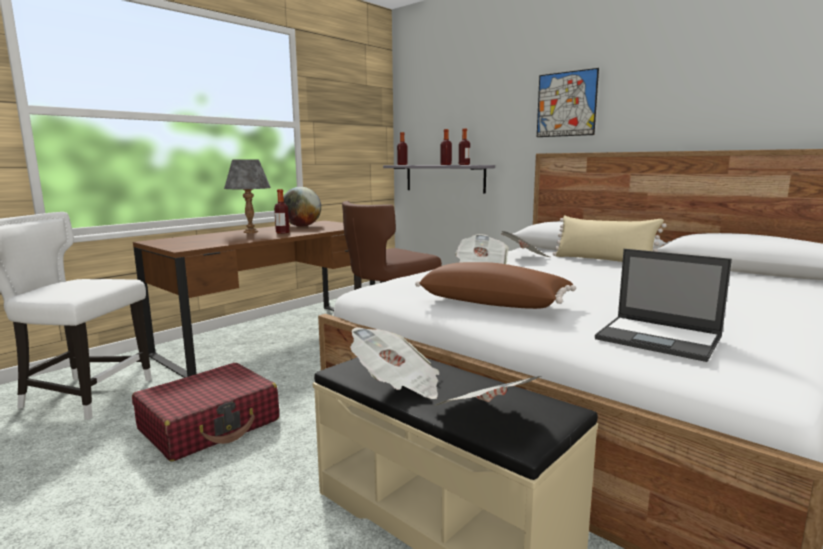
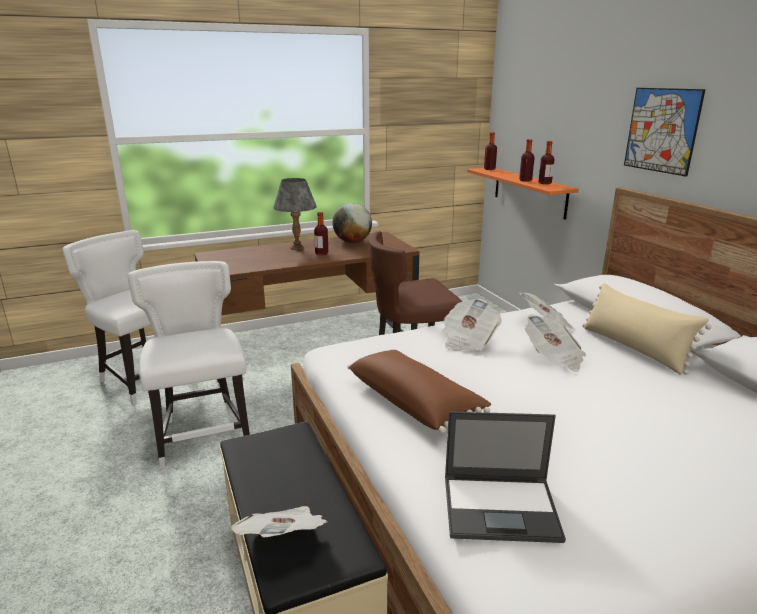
camera: 25 degrees right, 10 degrees up
(210, 425) = (204, 435): red suitcase -> white chair
(397, 385) = (261, 477): newspaper -> newspaper (553, 358)
(444, 178) = (529, 192): grey shelf -> orange shelf
(660, 338) = (502, 508): laptop -> laptop turned 60 degrees counterclockwise

